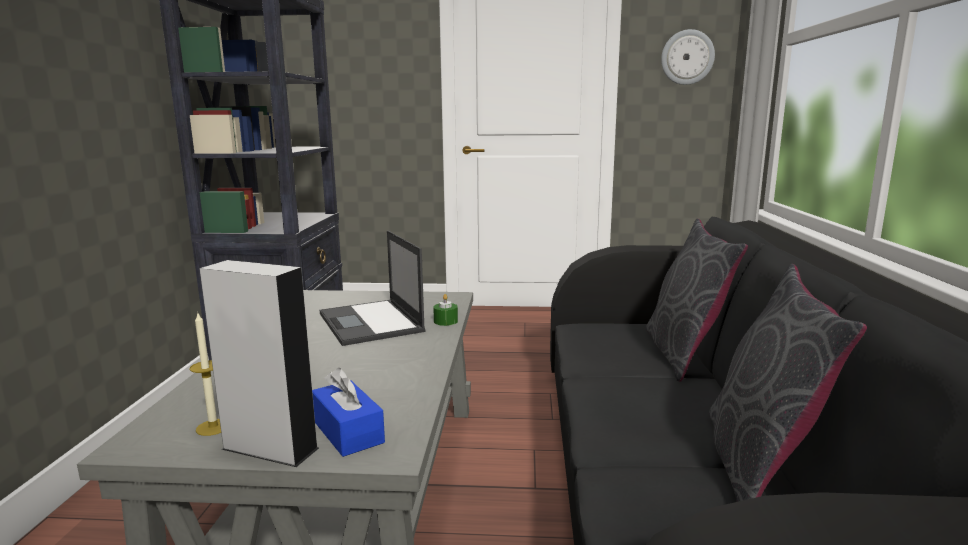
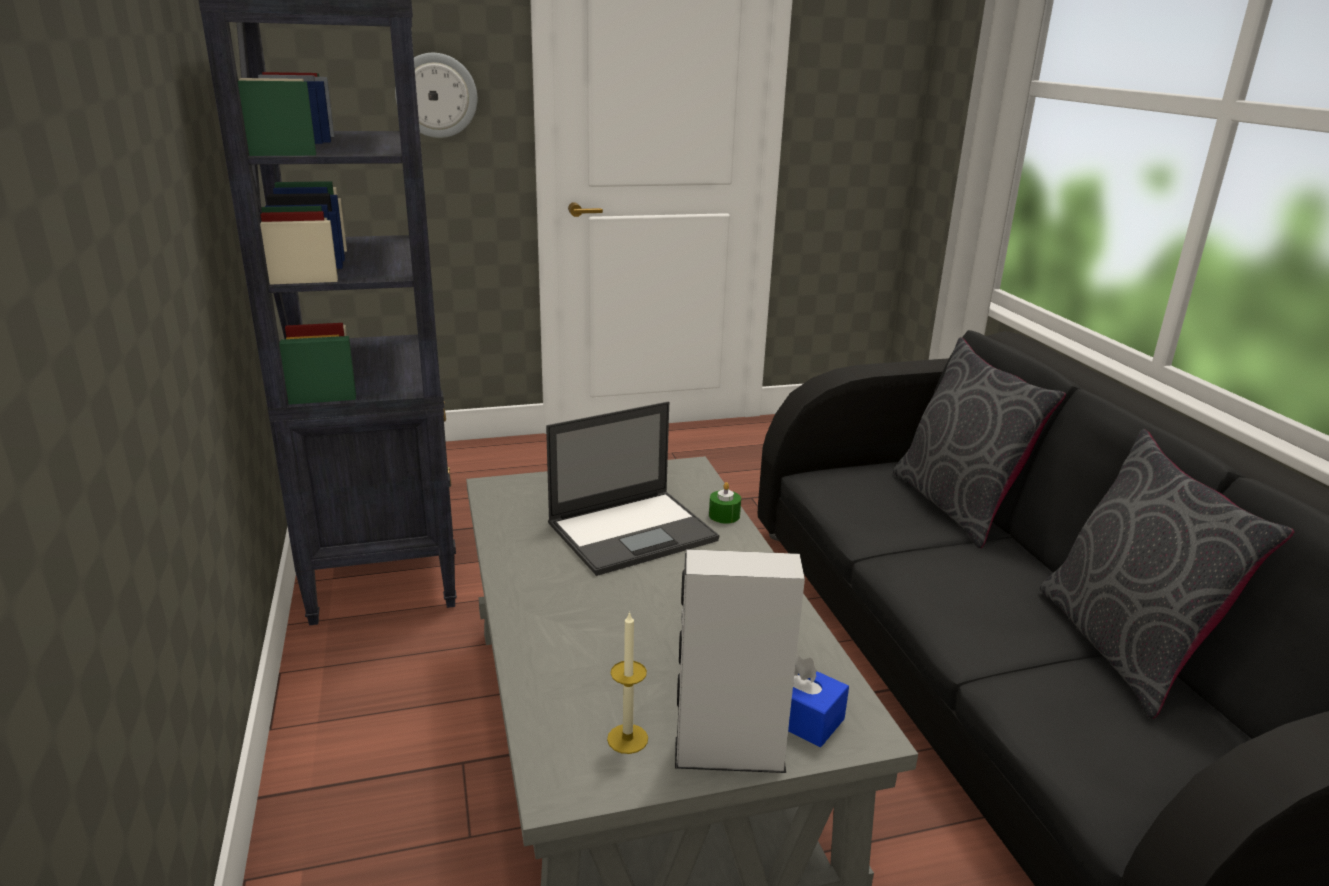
camera: 20 degrees left, 10 degrees up
(371, 323) = (634, 531): laptop -> laptop turned 75 degrees counterclockwise
(687, 57) = (871, 78): wall clock -> wall clock (436, 95)

